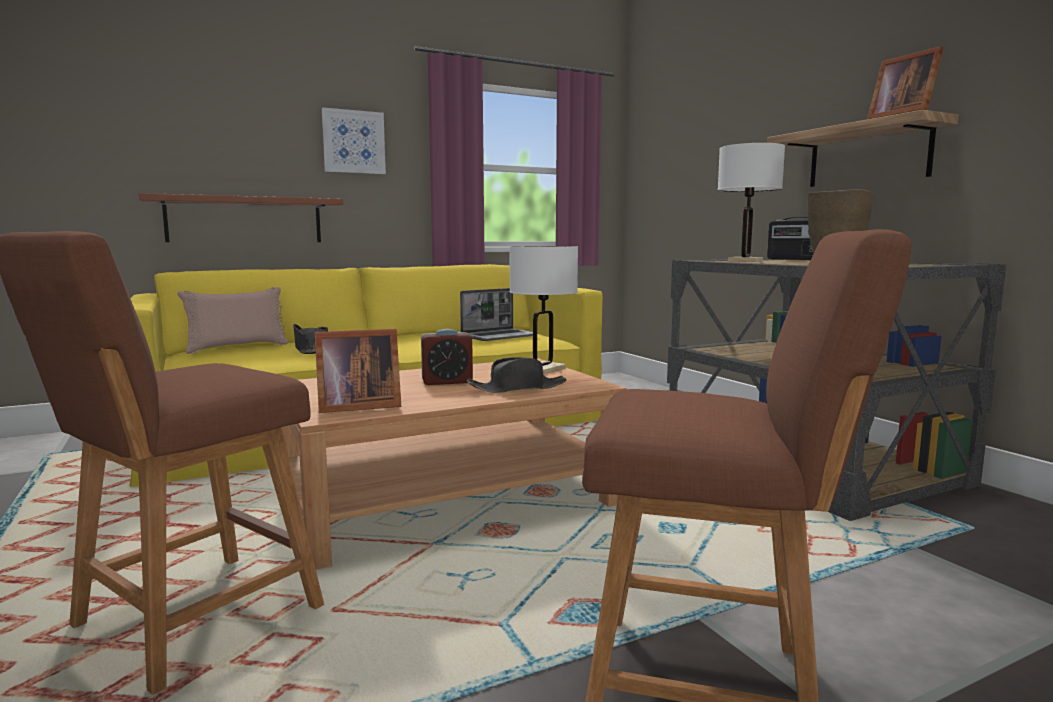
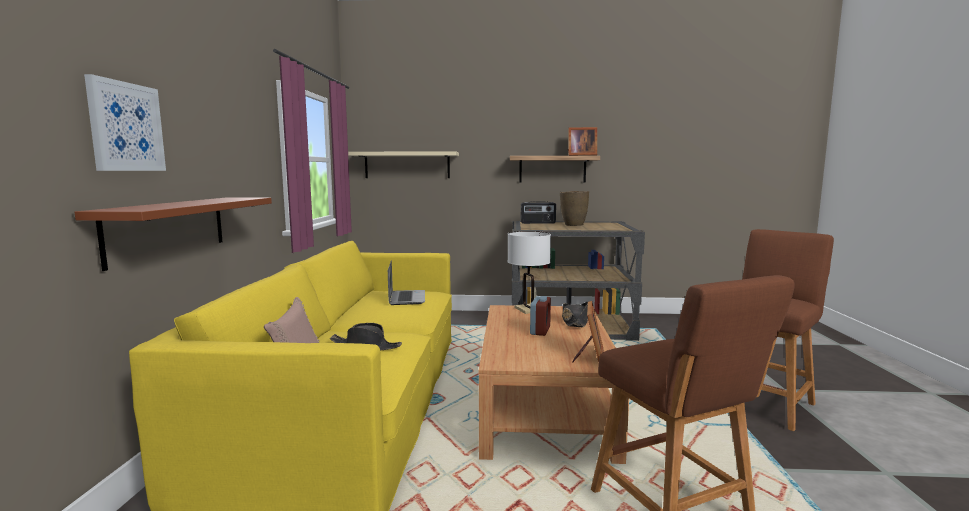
camera: 60 degrees left, 0 degrees up
(353, 142) = (234, 135): picture -> picture (126, 127)
(676, 173) = (407, 165): none -> beige shelf
(745, 261) = (537, 227): white table lamp -> none

